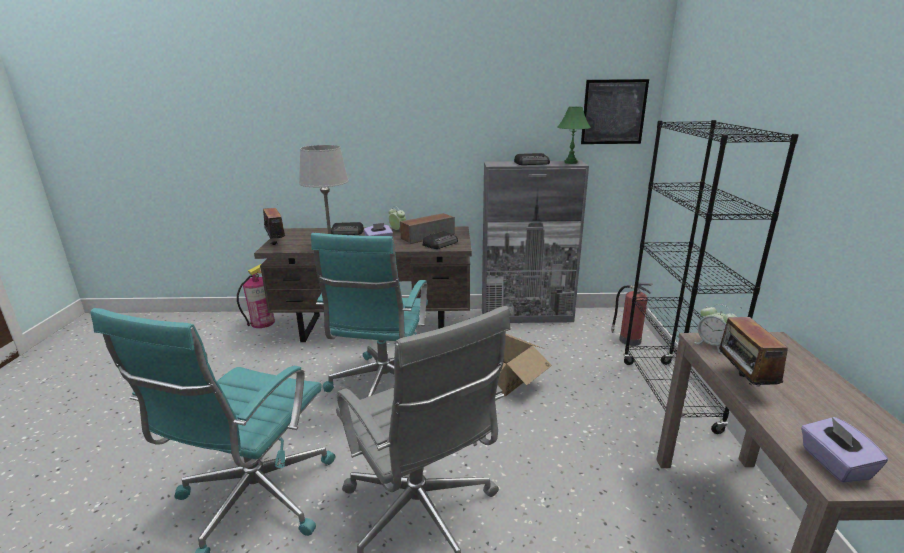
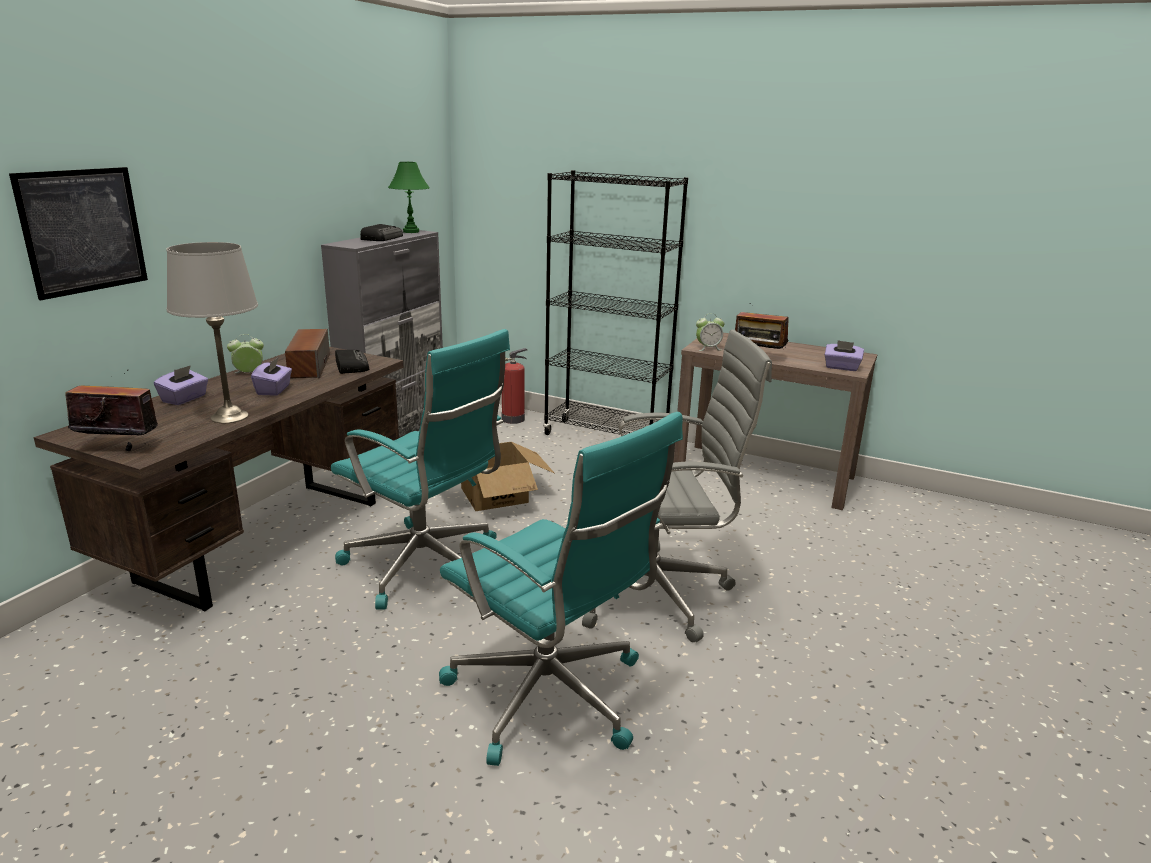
camera: 65 degrees left, 0 degrees up
(263, 322) = (58, 642): fire extinguisher -> none
(347, 232) = (184, 399): radio -> purple tissue box
(613, 112) = (420, 167): picture -> picture (83, 231)

